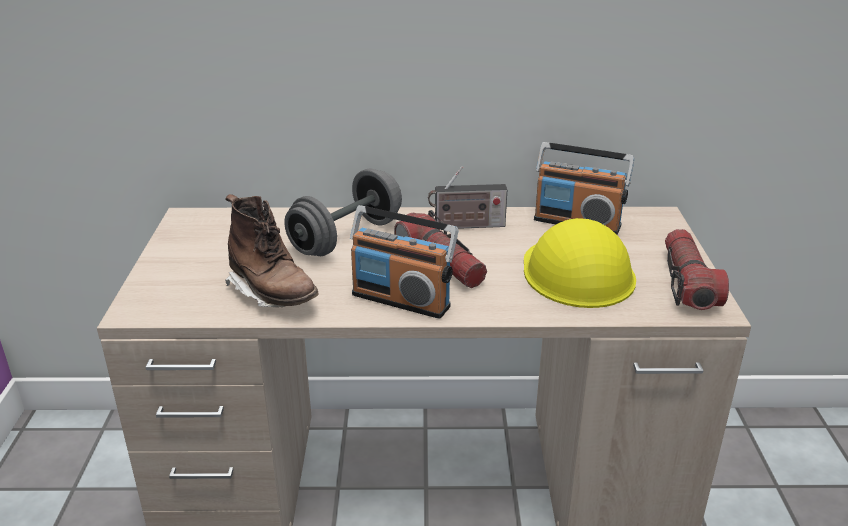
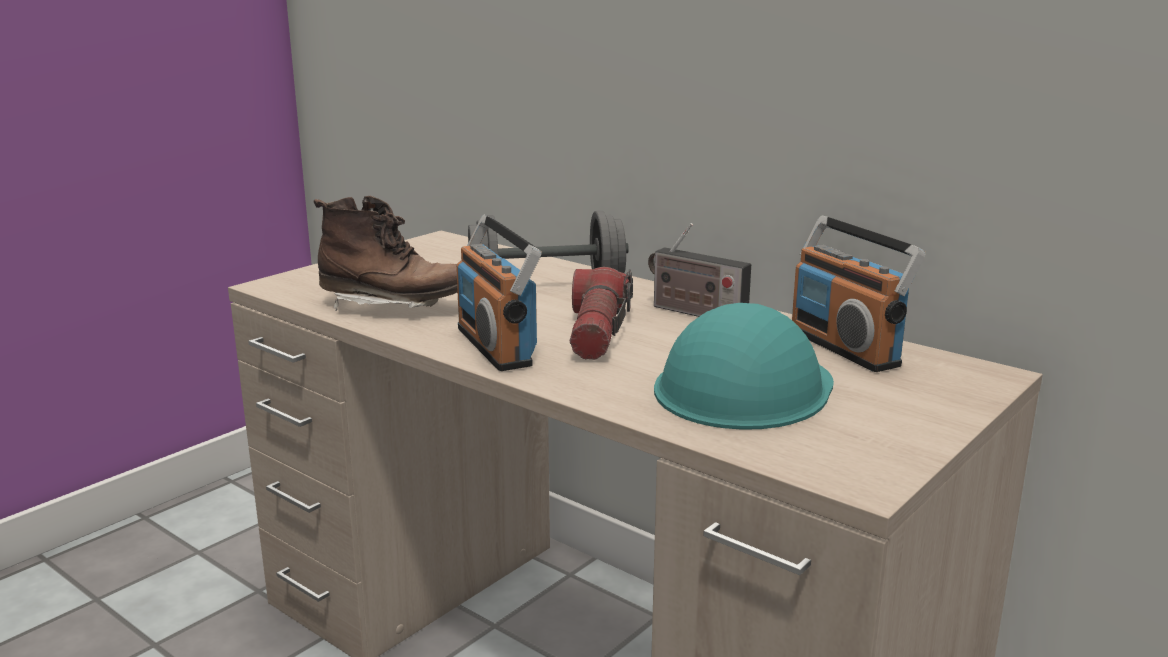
camera: 40 degrees right, 10 degrees down
(273, 293) = (395, 306): brown boot -> brown boot turned 75 degrees counterclockwise
(577, 272) = (743, 387): yellow hard hat -> turquoise hard hat
(687, 283) = (881, 445): flashlight -> none

